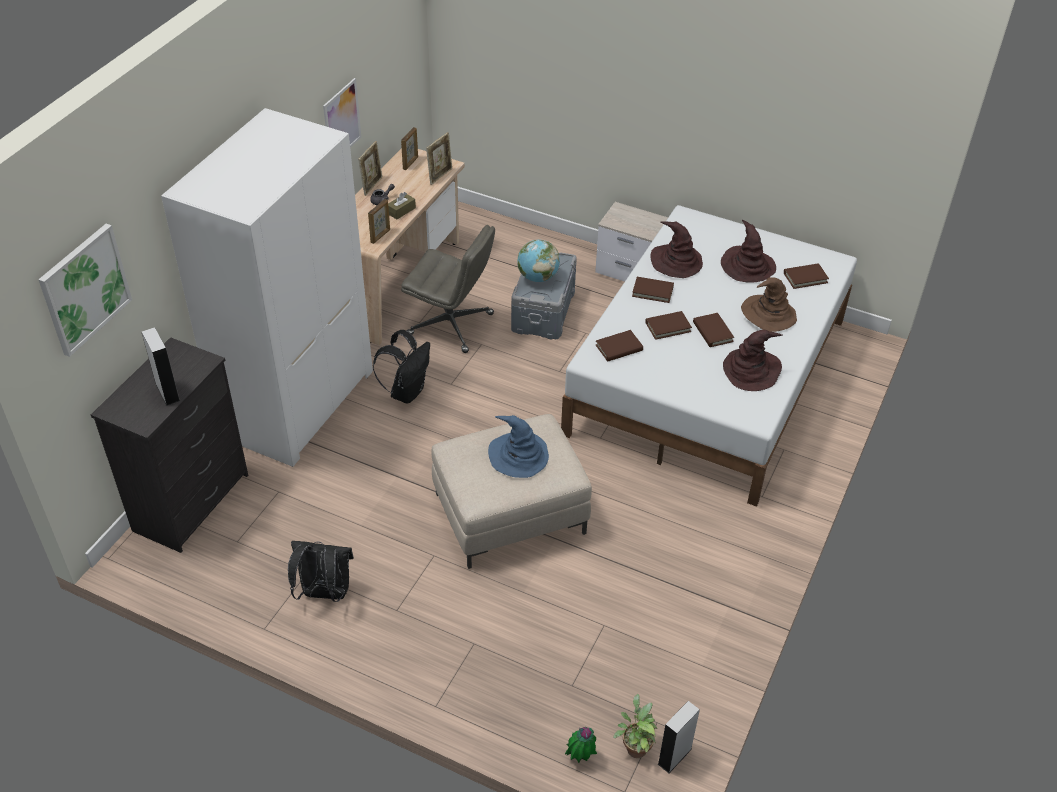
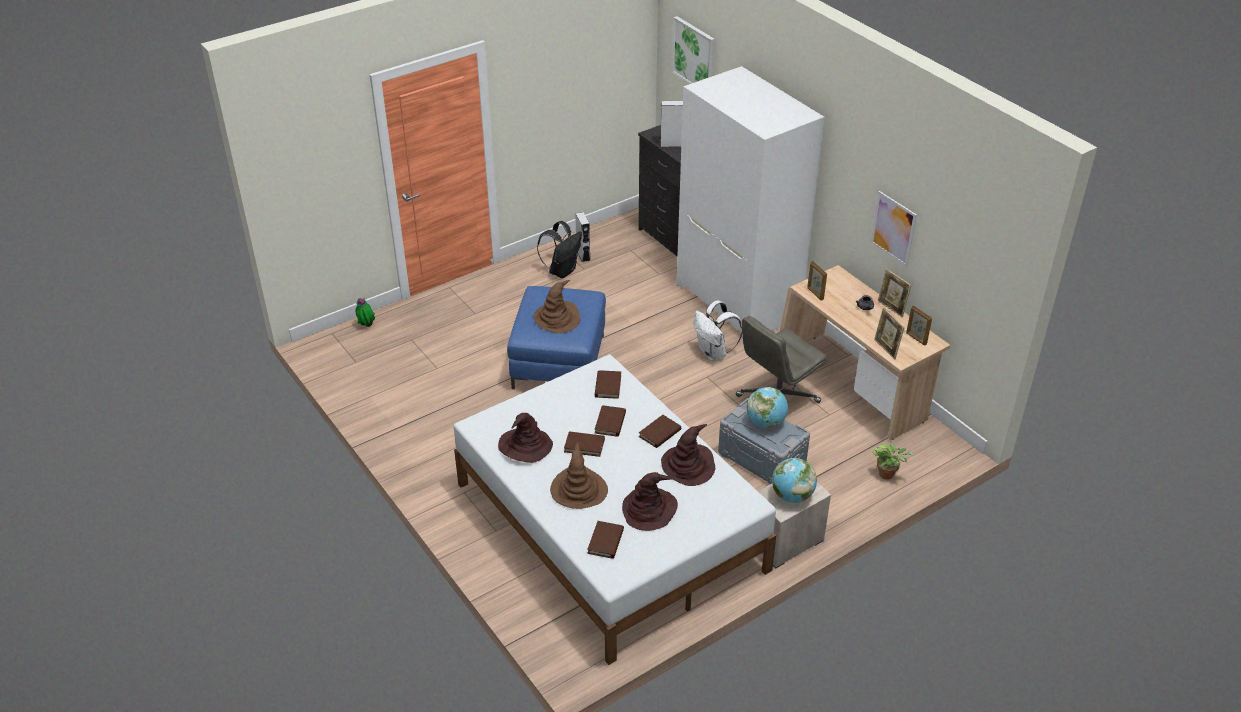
camera: 120 degrees right, 5 degrees down
(401, 211) = (844, 313): brown tissue box -> none
(407, 391) = (714, 353): black backpack -> white backpack
(510, 513) = (558, 361): beige ottoman -> blue ottoman
(519, 455) = (557, 318): blue hat -> brown hat
(635, 746) = (351, 347): potted plant -> potted plant (888, 474)
(636, 220) = (792, 496): none -> globe
(674, 756) = (330, 359): grey speaker -> grey speaker (583, 255)

